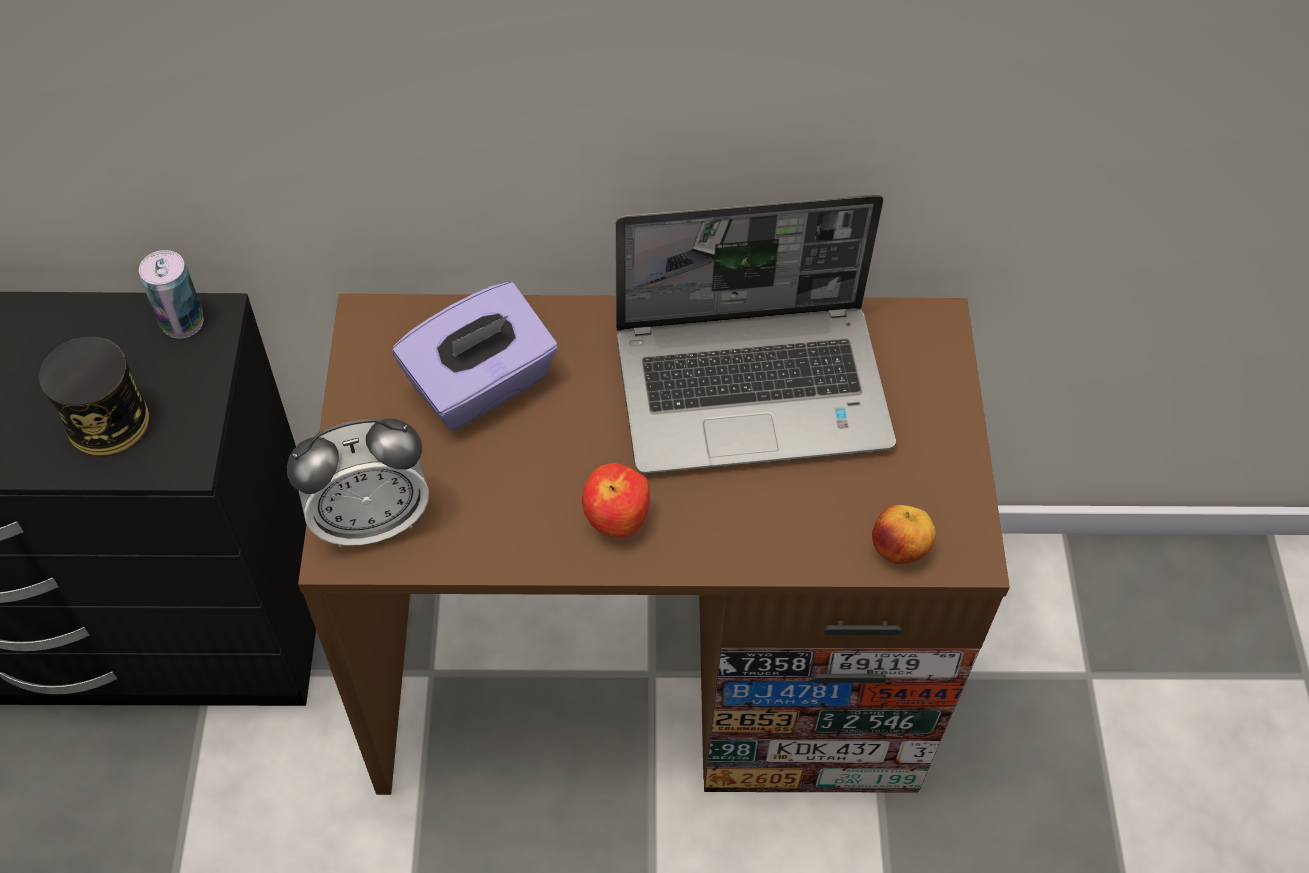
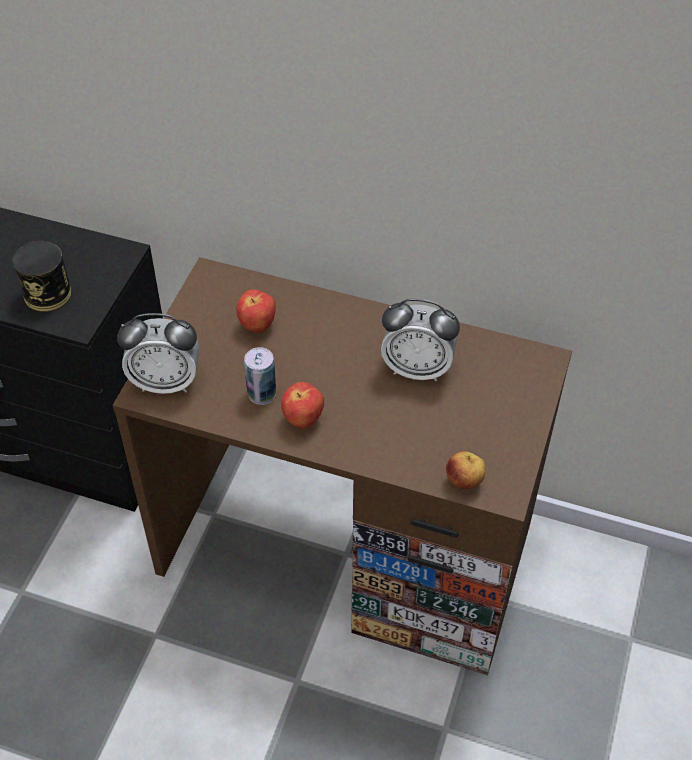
camera: 20 degrees right, 5 degrees down
(182, 322) = (108, 251): can -> can (261, 394)
(481, 385) = (257, 326): purple tissue box -> apple
(755, 388) = (417, 368): laptop -> alarm clock

